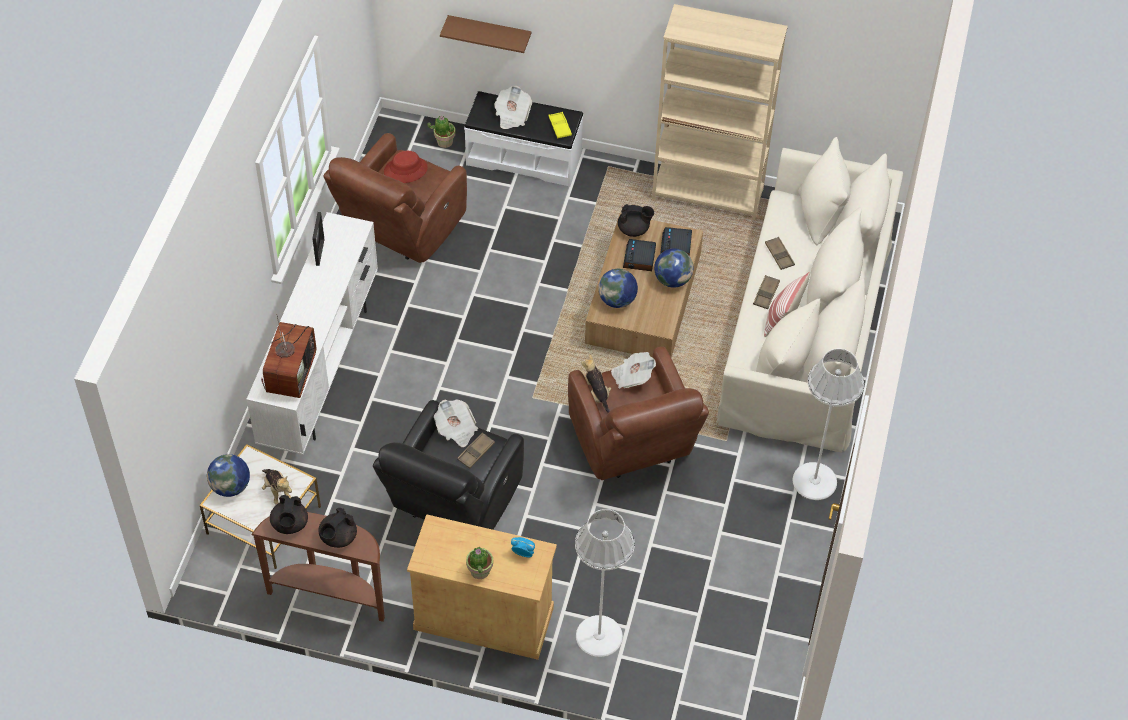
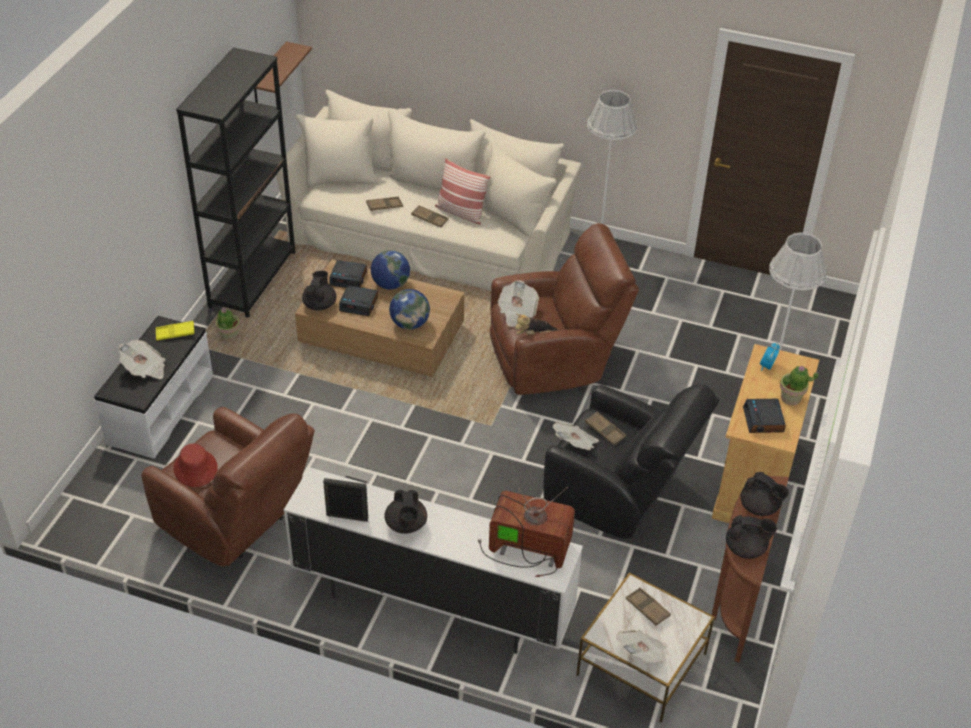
camera: 85 degrees left, 10 degrees down
(230, 486) = (642, 654): globe -> newspaper
(277, 490) = (647, 608): plush toy -> brown tray
(313, 290) = (406, 525): none -> black teapot
(444, 141) = (111, 475): potted plant -> potted plant (229, 336)
(447, 546) = (764, 420): none -> alarm clock
(489, 33) = (79, 317): brown shelf -> brown shelf (268, 75)
(708, 194) = (252, 279): beige bookcase -> black bookcase

